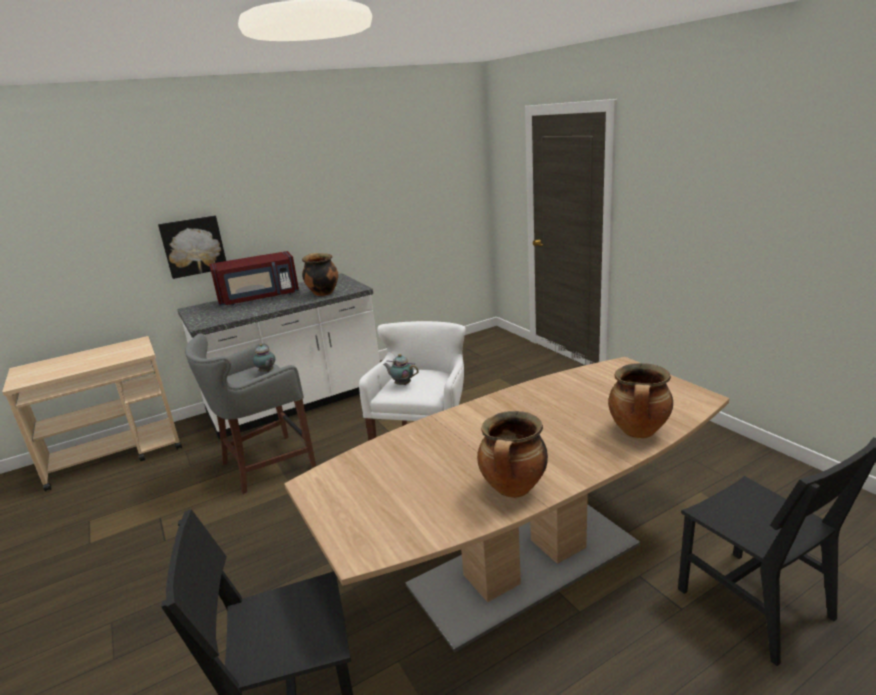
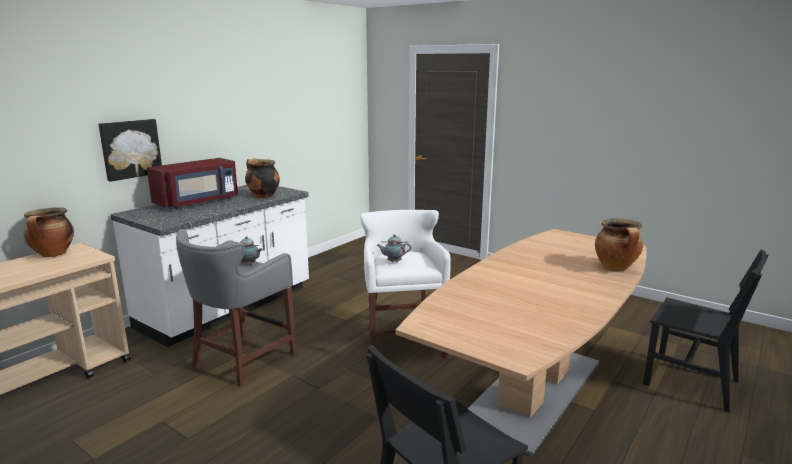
camera: 25 degrees left, 5 degrees down
(513, 489) = (577, 307): cooking pot -> cooking pot (53, 254)

